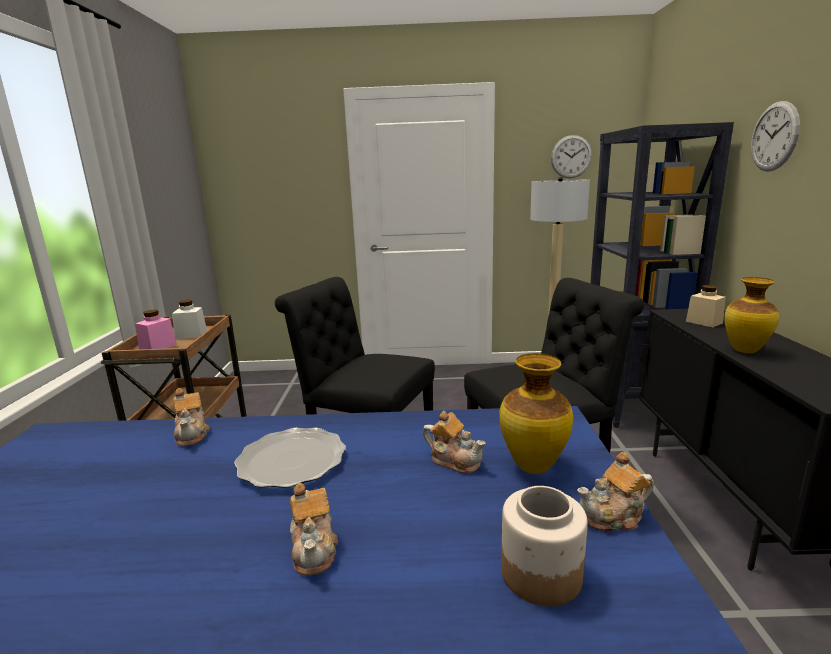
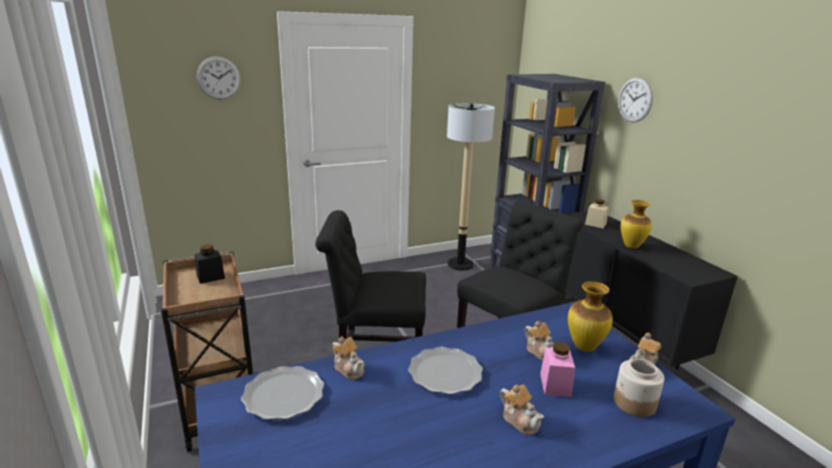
camera: 25 degrees left, 5 degrees up
(93, 447) = (283, 395): none -> plate
(158, 347) = (195, 295): pink jar -> pink jar (555, 385)
(191, 335) = (210, 277): white jar -> black jar
(454, 460) = (540, 352): teapot -> teapot turned 45 degrees clockwise
(571, 157) = (470, 82): wall clock -> wall clock (219, 78)

